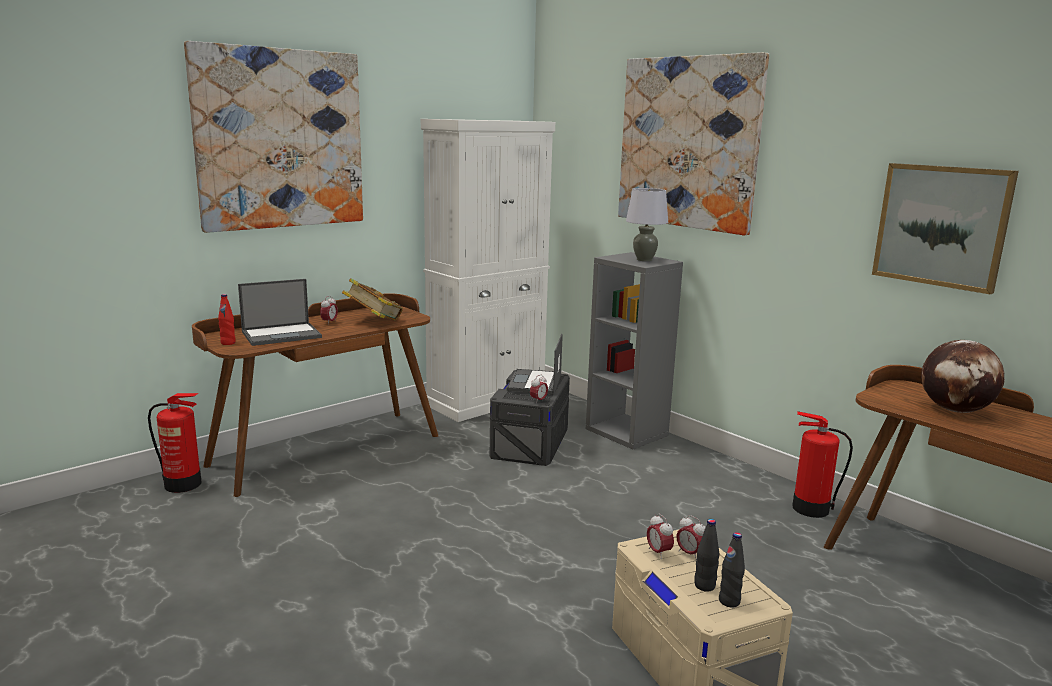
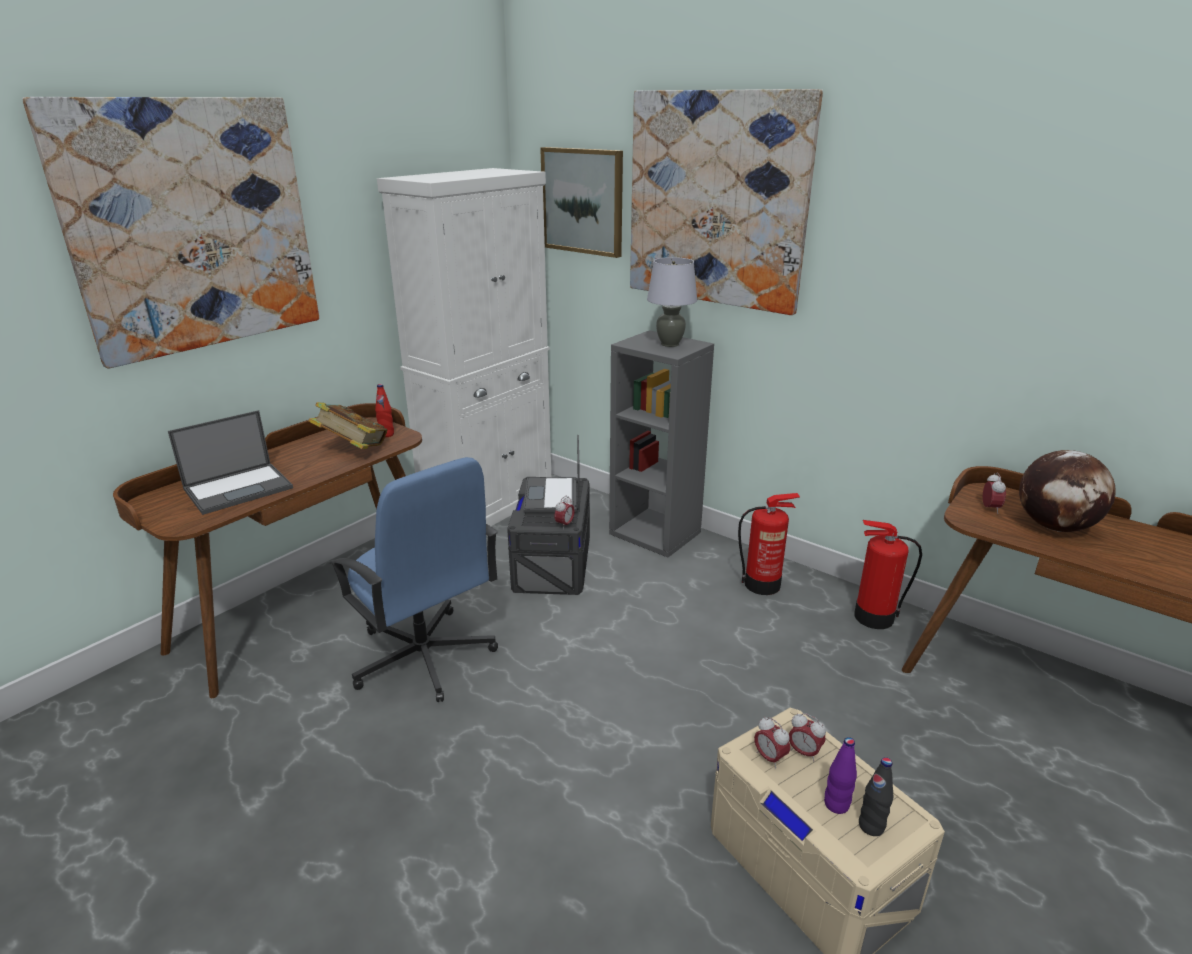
camera: 10 degrees left, 10 degrees up
(183, 484) = (140, 688): fire extinguisher -> fire extinguisher (763, 584)
(228, 343) = (168, 513): red bottle -> red bottle (386, 434)
(329, 322) = (296, 458): alarm clock -> alarm clock (990, 509)
(405, 491) = (423, 657): none -> blue office chair
(704, 586) = (836, 805): black bottle -> purple bottle
(941, 226) = (1035, 310): picture -> picture (583, 201)

